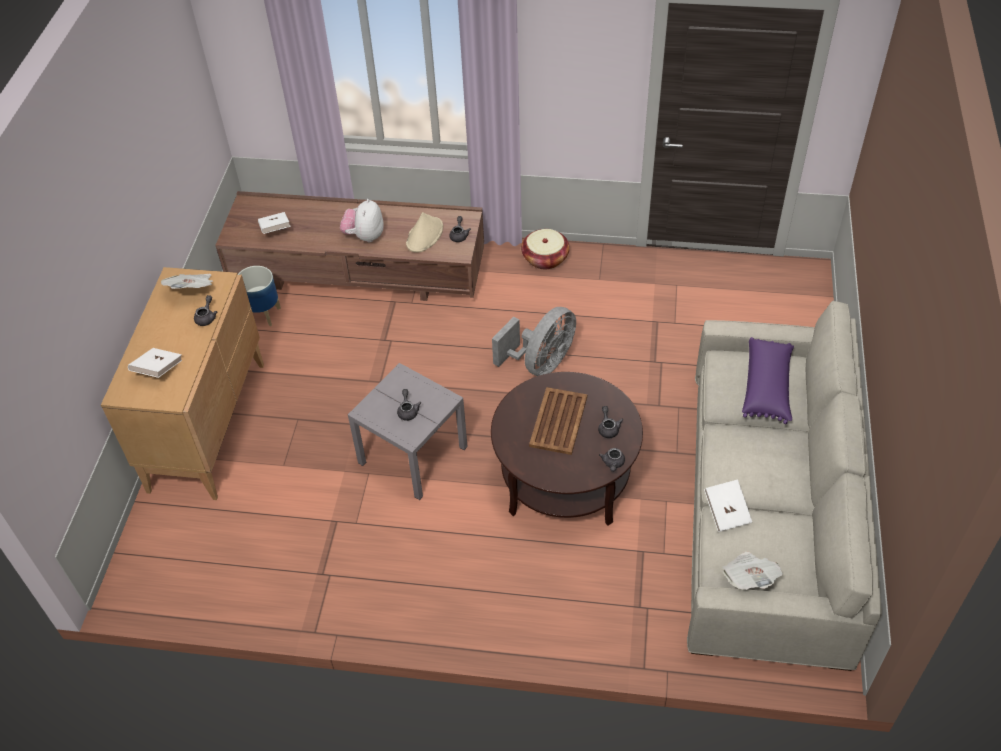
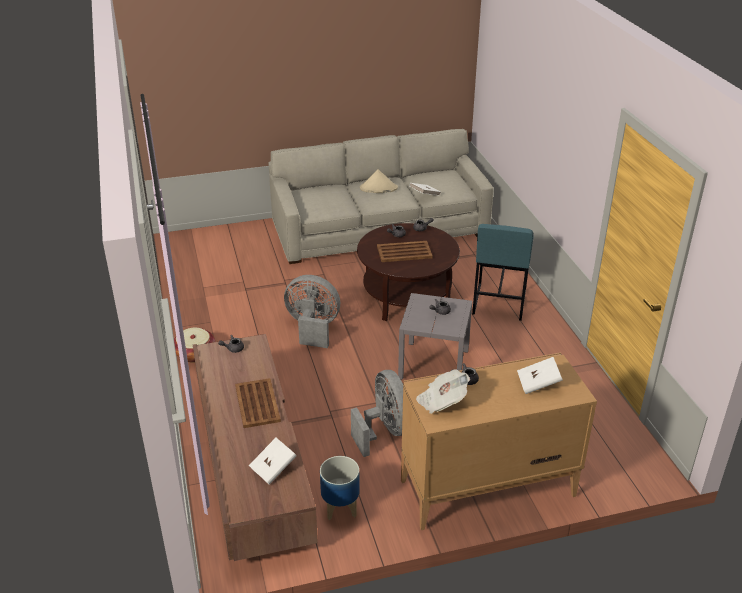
camera: 115 degrees left, 15 degrees down
(334, 374) = (385, 431): none -> grey fan
(364, 236) = (257, 403): plush toy -> brown tray
(424, 235) = (241, 367): beige hat -> beige hat (378, 188)
(497, 580) = (499, 303): none -> blue stool
(749, 578) = (460, 184): newspaper -> none
(767, 387) = (325, 196): purple pillow -> none

